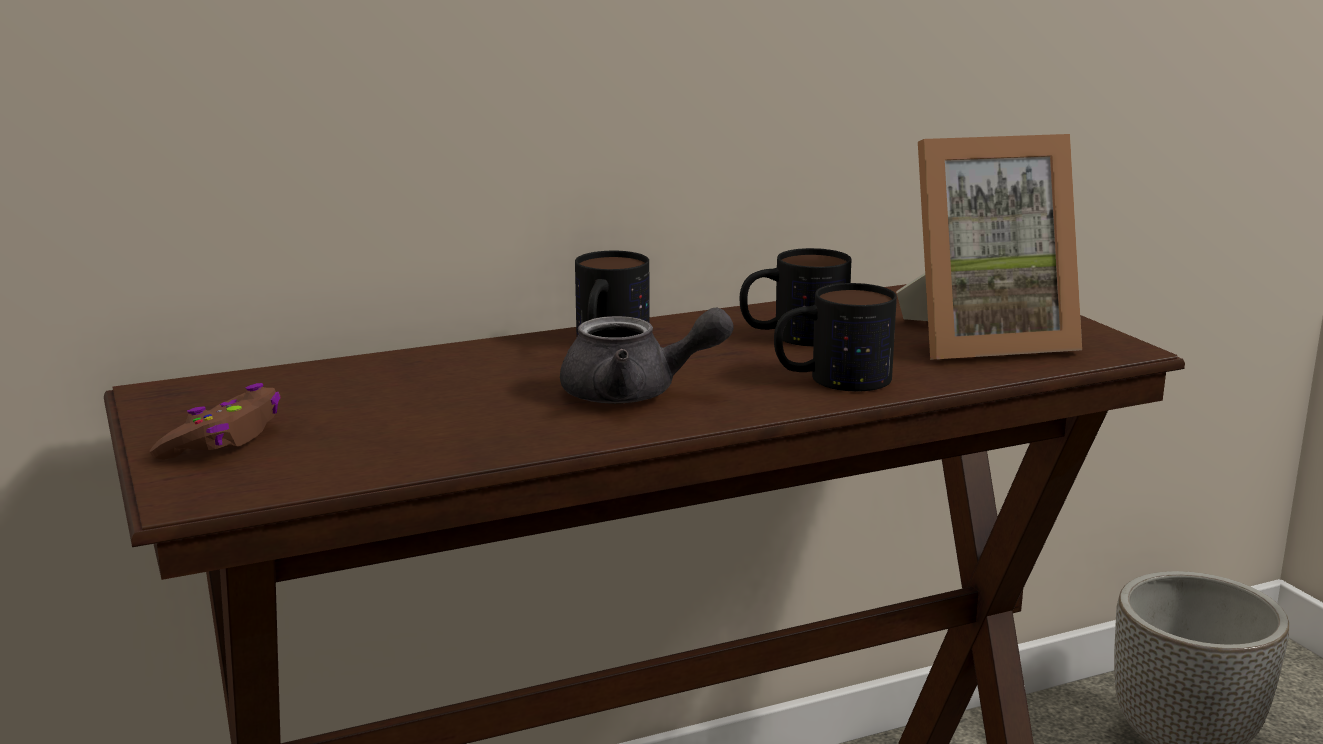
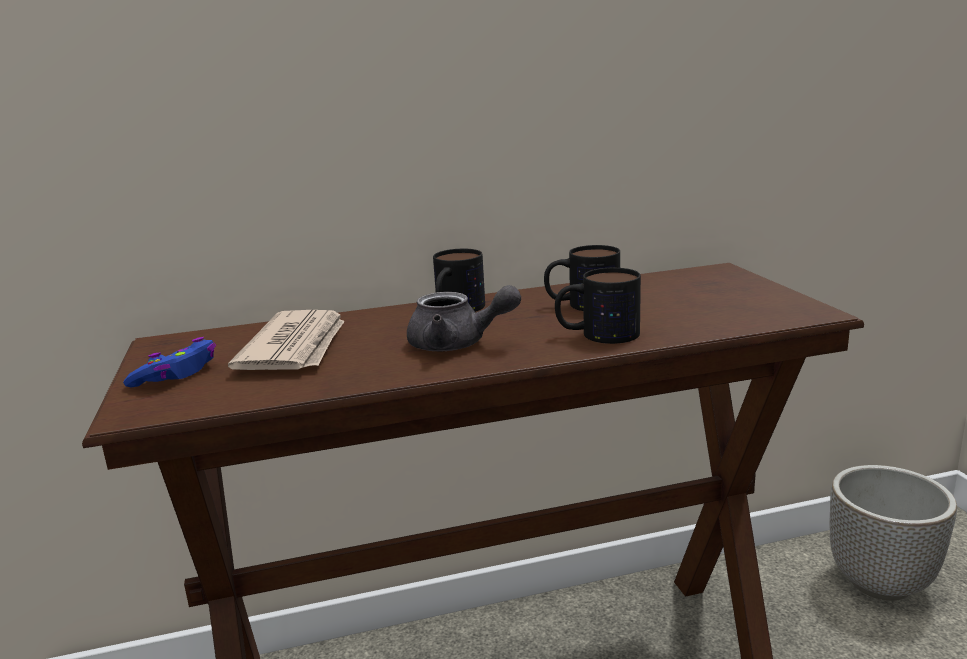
camera: 10 degrees right, 0 degrees up
(223, 440) = (177, 374): brown game controller -> blue game controller
(389, 398) = (297, 347): none -> newspaper
(983, 339) = (715, 307): picture frame -> none

